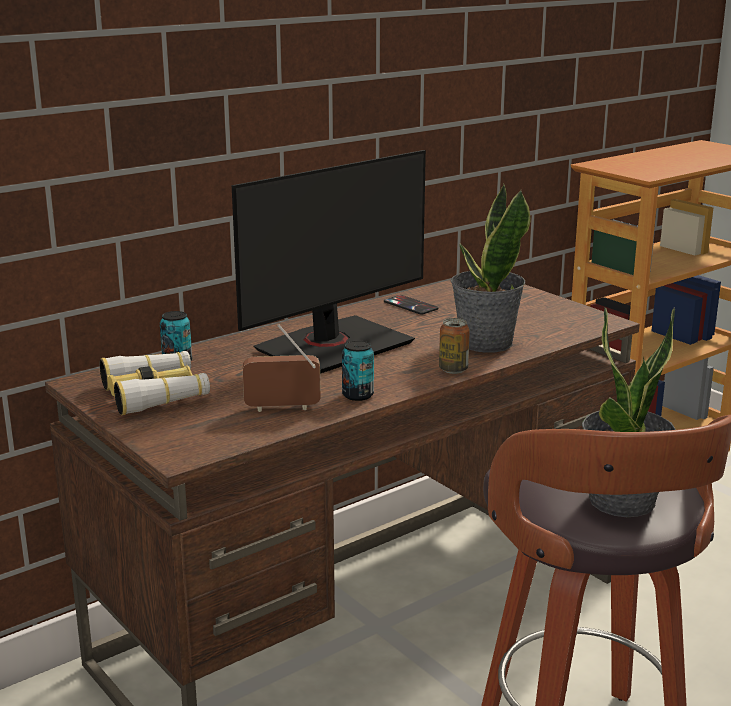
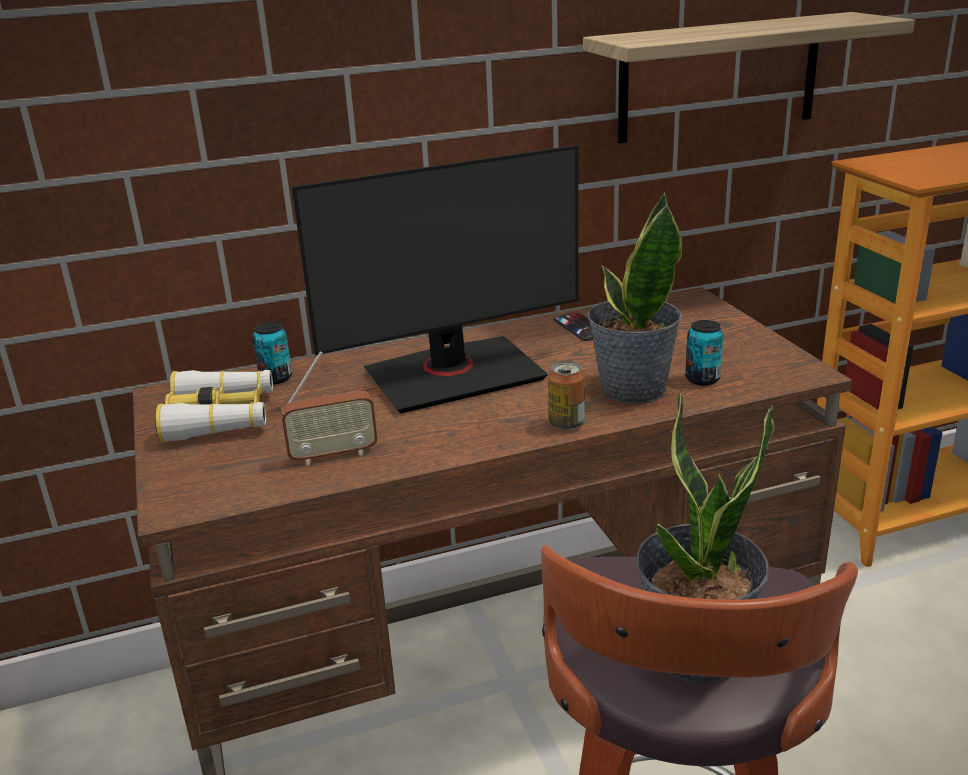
camera: 20 degrees right, 5 degrees up
(282, 408) = (333, 455): radio -> radio turned 150 degrees clockwise
(358, 395) = (429, 447): can -> can (702, 379)
(492, 98) = (719, 78): none -> shelf

